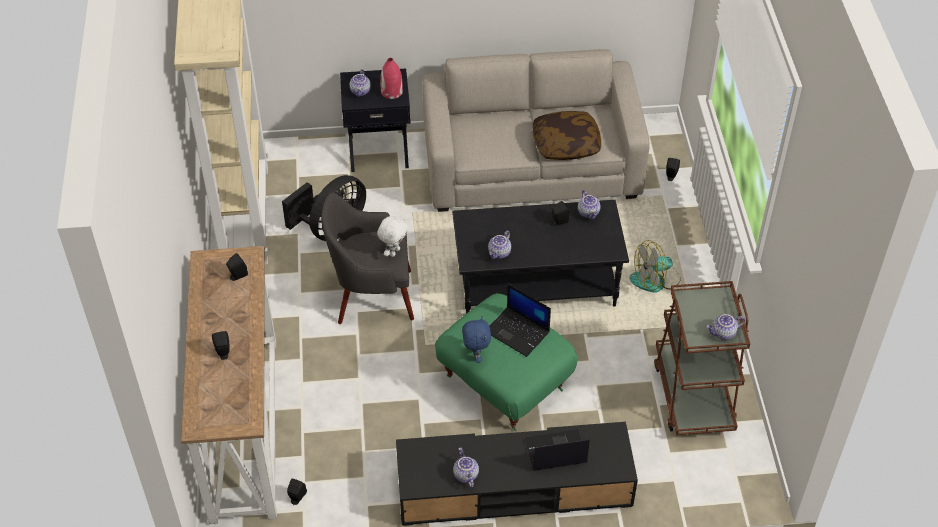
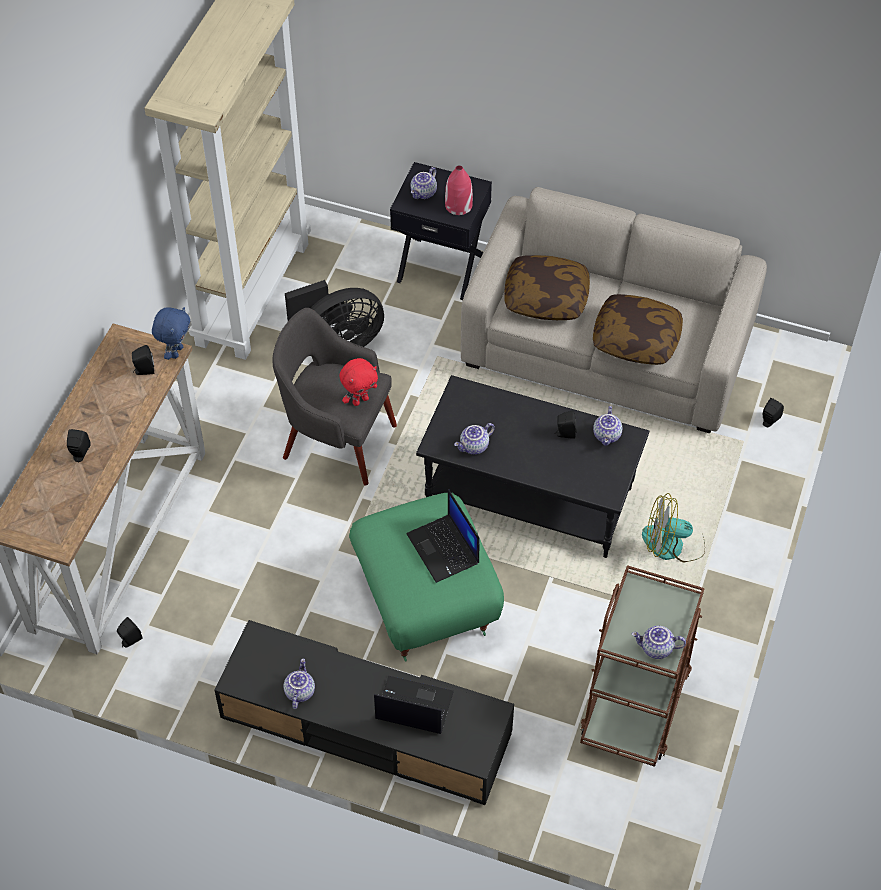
camera: 25 degrees right, 5 degrees up
(394, 252) = (360, 400): white plush toy -> red plush toy
(475, 355) = (381, 558): blue plush toy -> blue plush toy (176, 352)
(485, 138) = (546, 298): none -> pillow

